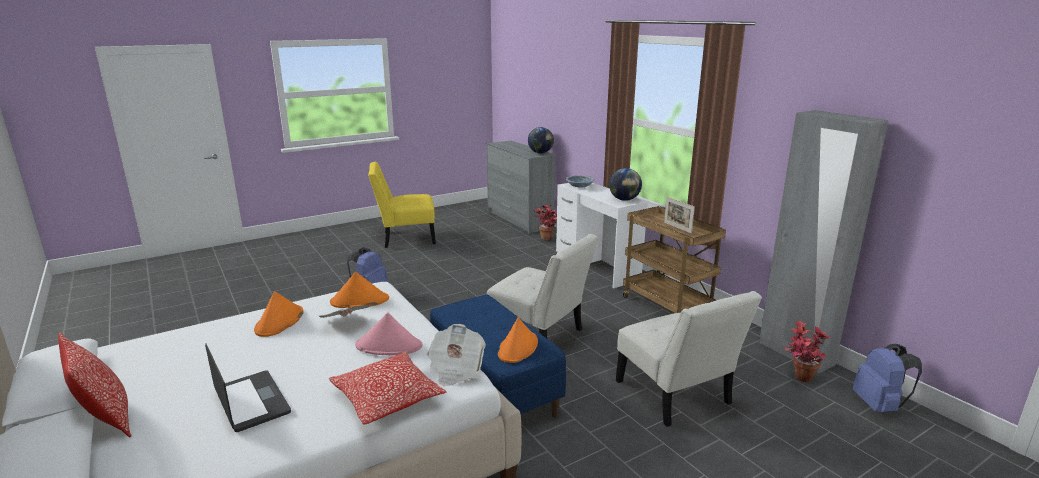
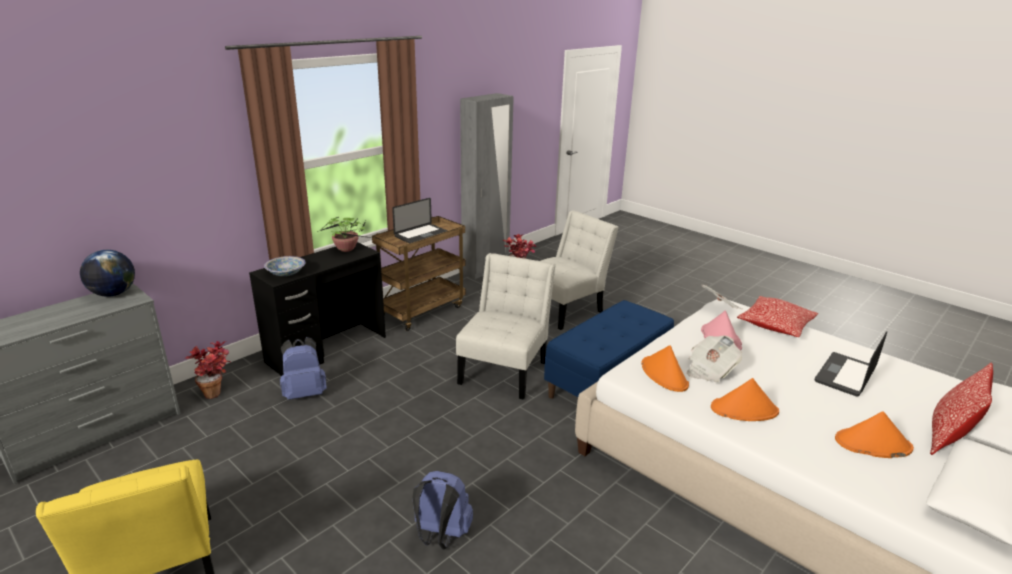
camera: 105 degrees left, 5 degrees up
(518, 348) = (633, 316): orange hat -> orange hat (872, 444)
(597, 267) = (327, 349): white desk -> black desk
(624, 199) = (347, 250): globe -> potted plant
(677, 227) = (421, 235): picture frame -> laptop
(879, 406) = (536, 255): blue backpack -> blue backpack (305, 393)

